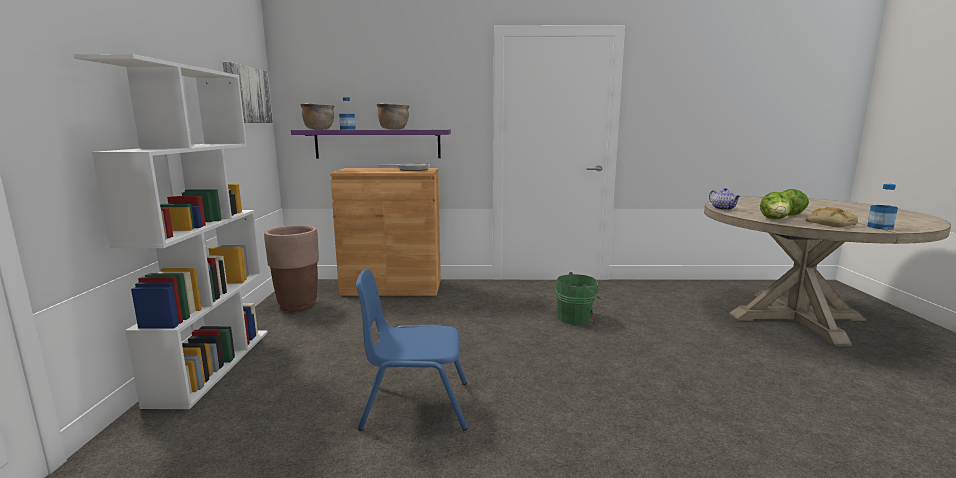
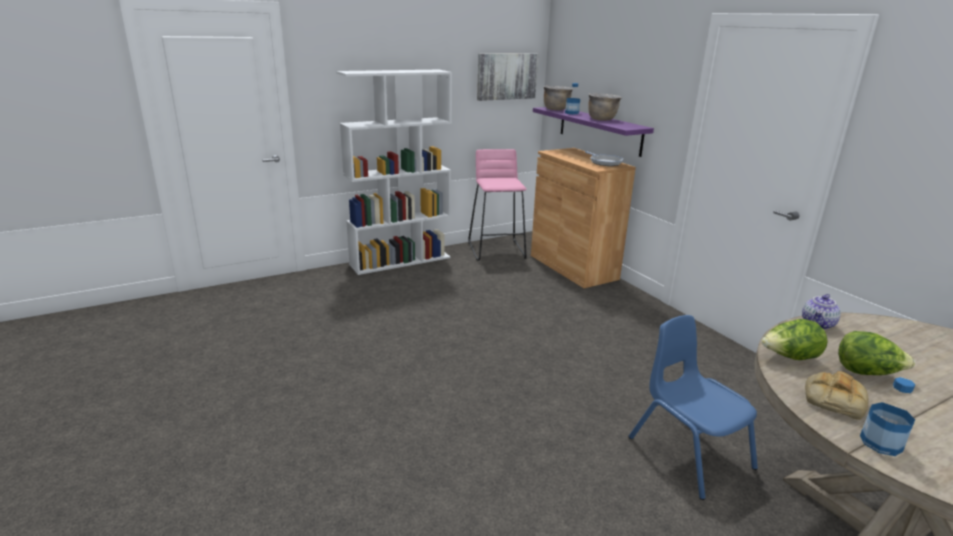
camera: 60 degrees right, 10 degrees up
(297, 305) = (497, 250): brown planter -> pink stool
(415, 405) = (412, 332): blue chair -> blue chair (689, 453)
(577, 317) = (632, 364): green bucket -> none

